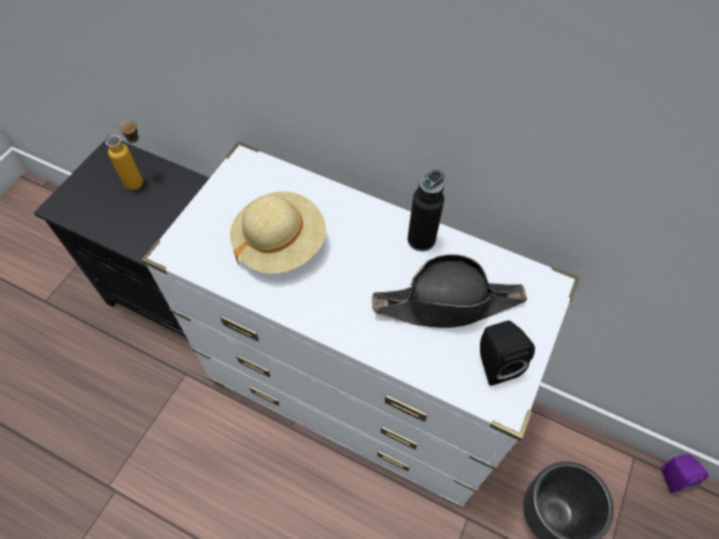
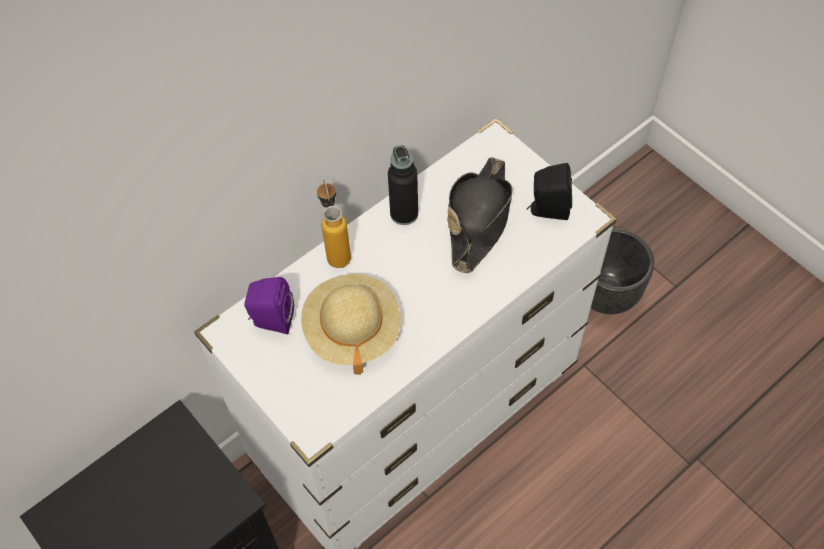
camera: 65 degrees left, 0 degrees up
(141, 180) = (121, 491): bottle -> bottle (336, 250)
(671, 476) = (607, 188): purple speaker -> purple speaker (271, 320)

